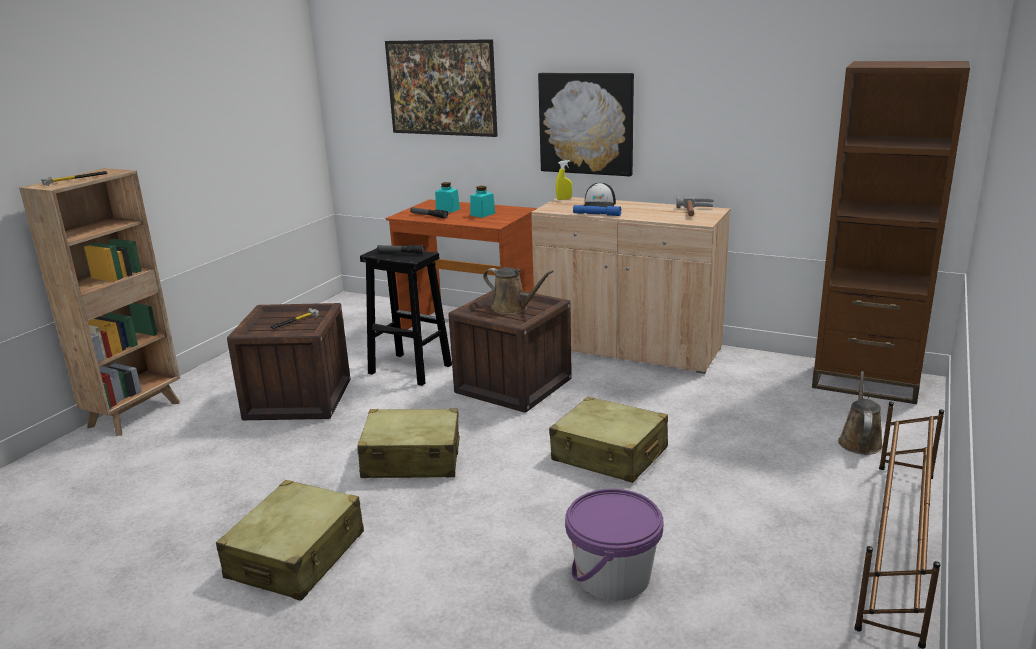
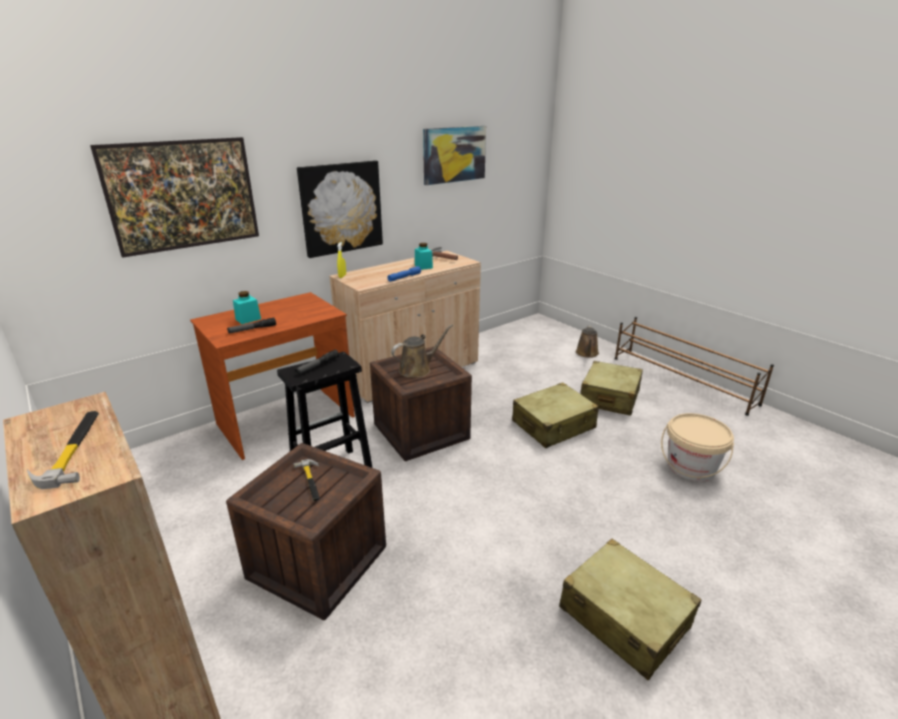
camera: 65 degrees left, 5 degrees up
(411, 459) = (502, 512): beige suitcase -> beige suitcase (609, 398)
(482, 214) = (292, 310): turquoise jar -> turquoise jar (423, 266)
(599, 205) = (381, 272): cap -> none
(613, 576) = (691, 467): purple bucket -> beige bucket
(760, 75) = (454, 154): none -> picture
(859, 441) = (587, 354): brown watering can -> brown watering can turned 120 degrees counterclockwise
(866, 382) = (527, 329): brown bookcase -> none

